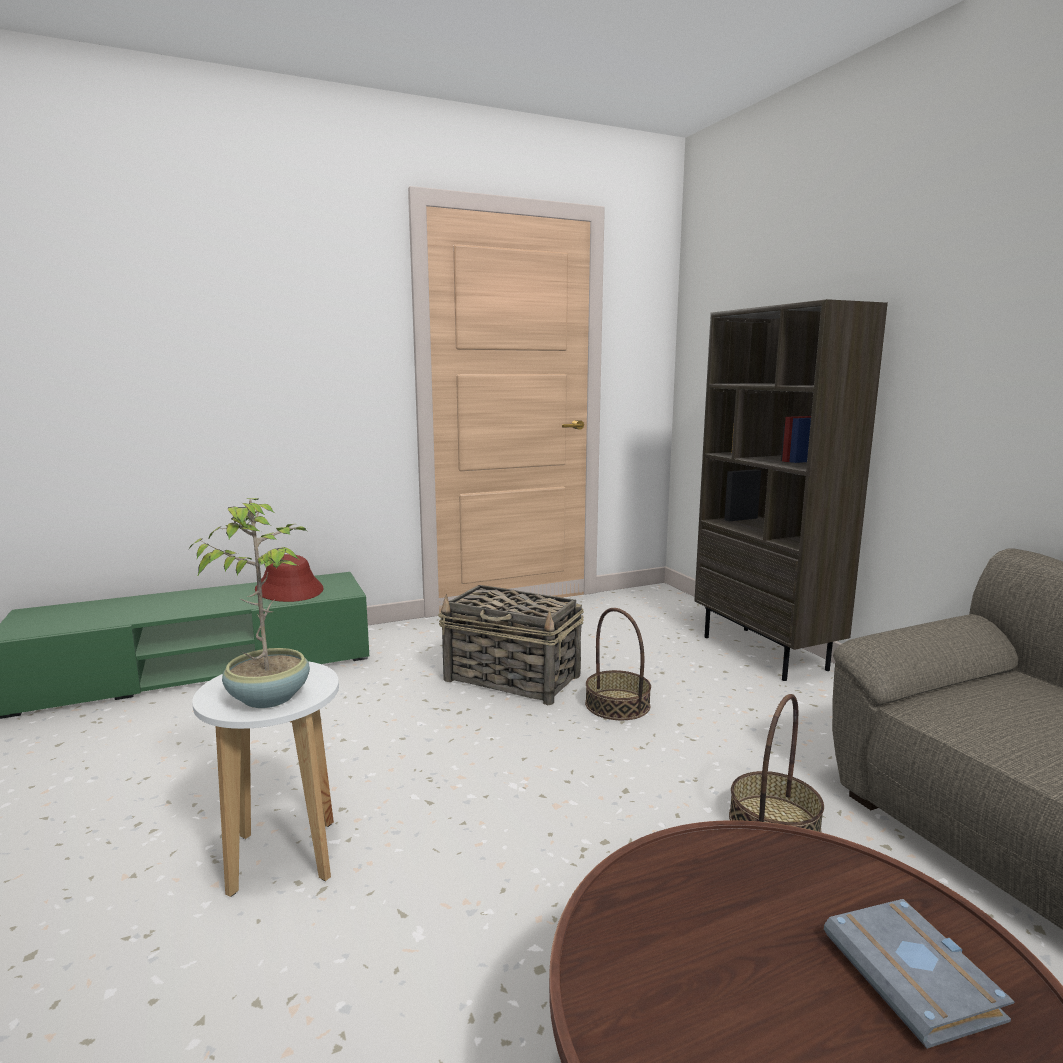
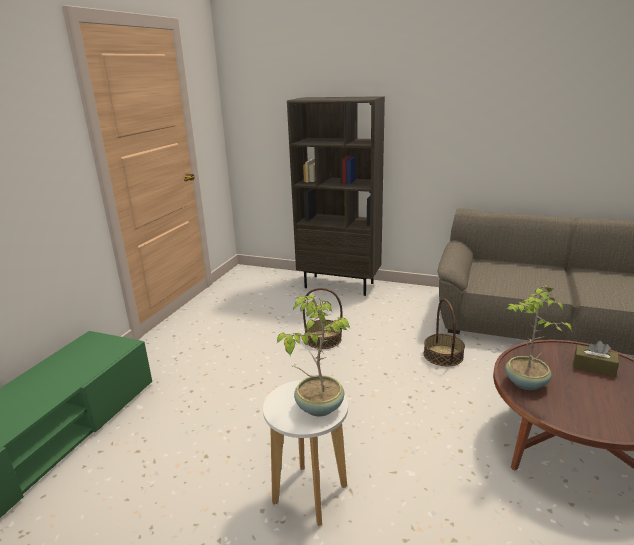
camera: 45 degrees left, 10 degrees up
(289, 590) = (76, 362): red hat -> none
(513, 679) = (255, 351): basket -> none
(671, 890) = (525, 383): none -> potted plant
(917, 979) = (594, 367): grey book -> brown tissue box

